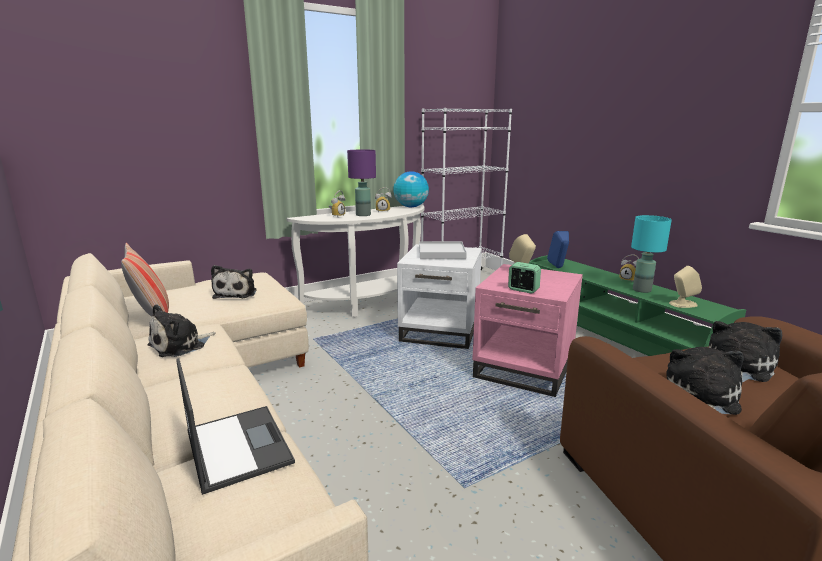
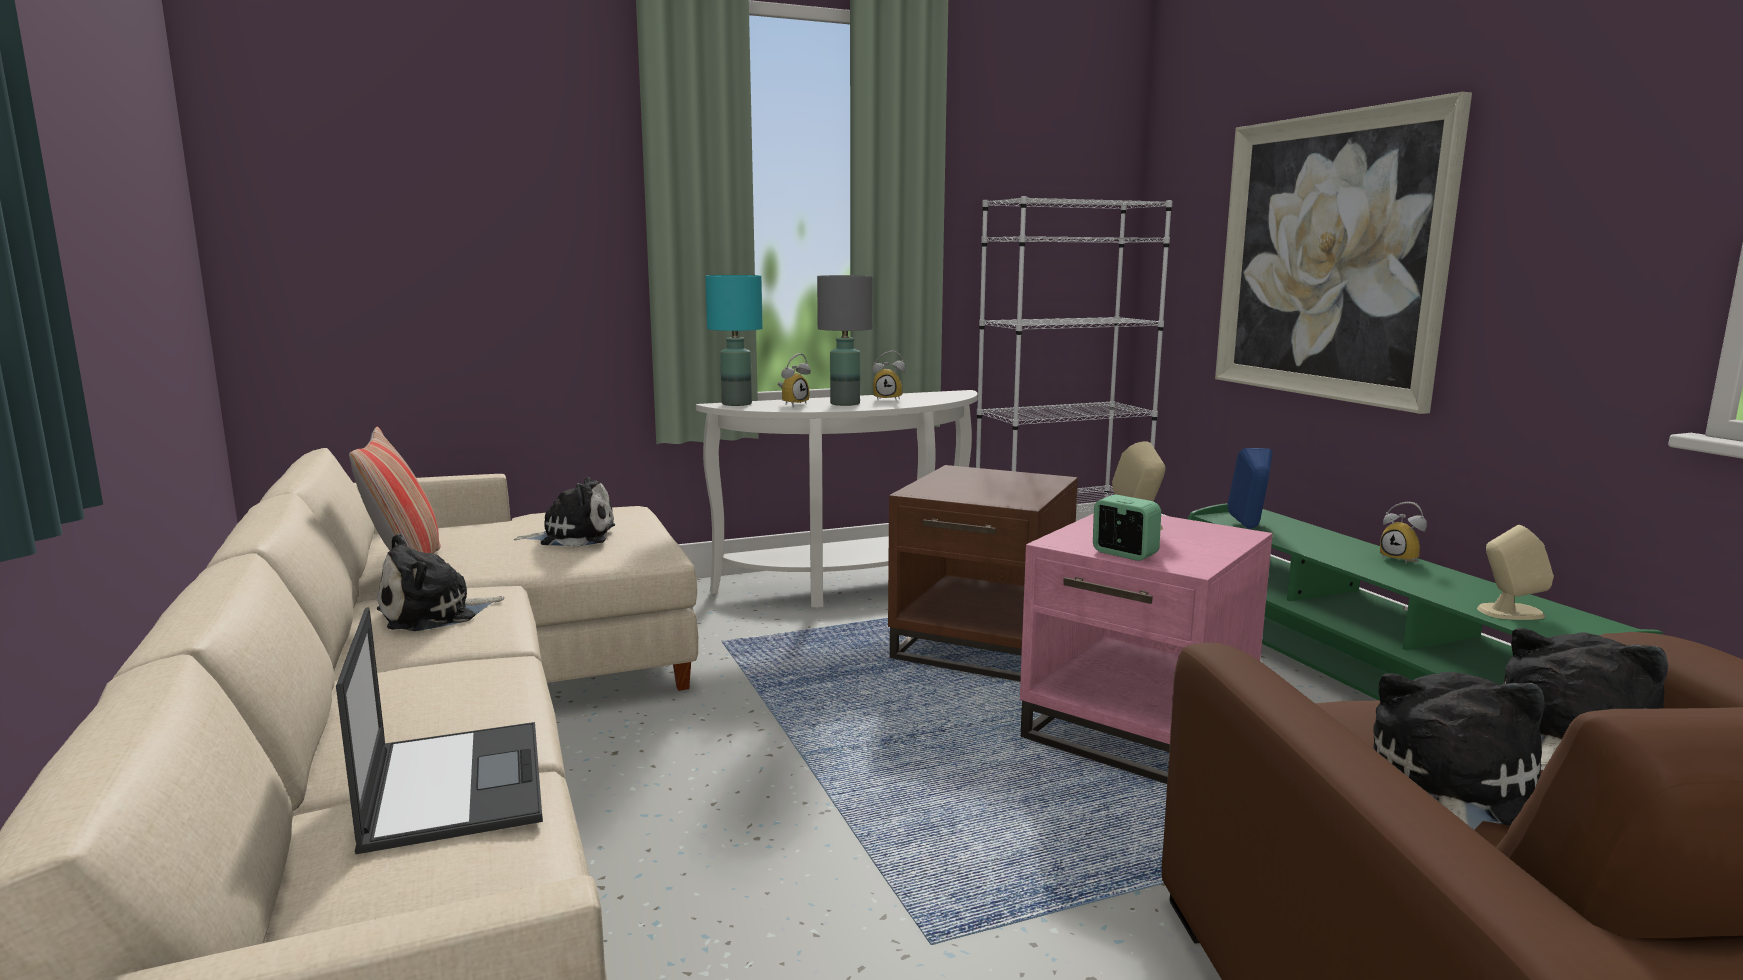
camera: 10 degrees right, 5 degrees down
(236, 293) = (573, 536): plush toy -> plush toy turned 105 degrees counterclockwise
(363, 215) = (844, 403): purple table lamp -> grey table lamp
(411, 207) = (949, 394): globe -> none
(441, 253) = (988, 482): white tray -> none
(441, 330) = (984, 644): white side table -> brown side table
(589, 138) = (1328, 257): none -> picture
(641, 290) = (1423, 579): turquoise table lamp -> turquoise table lamp (737, 404)

